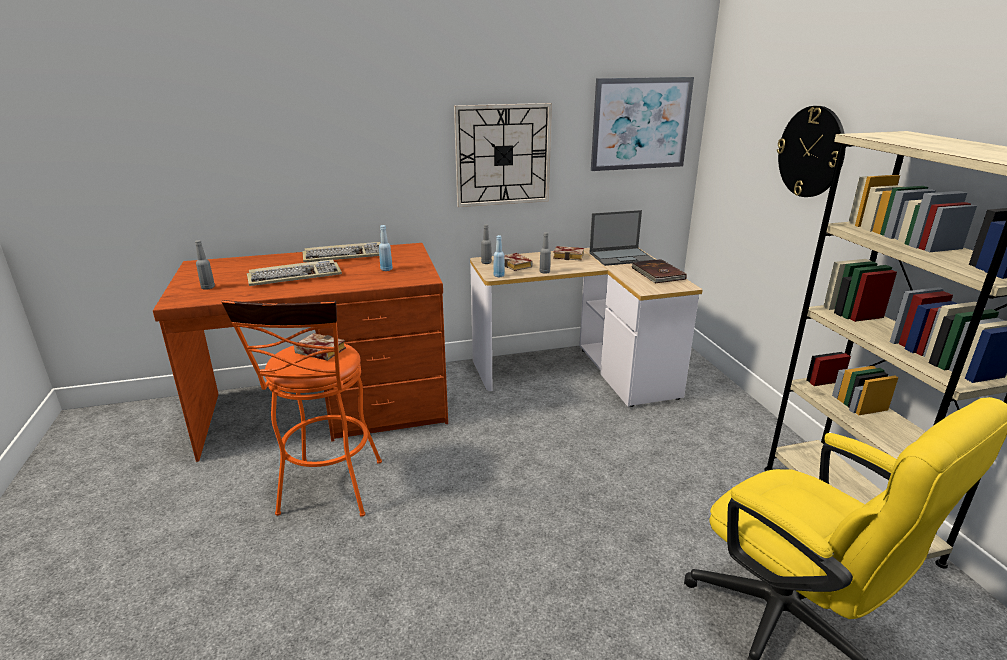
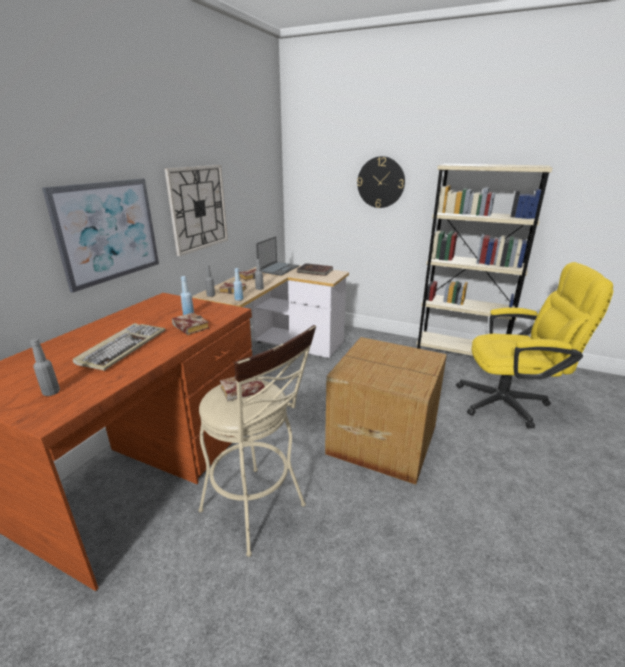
camera: 50 degrees left, 0 degrees up
(329, 493) = (259, 512): orange stool -> beige stool
(345, 255) = (124, 319): keyboard -> none
(363, 278) = (189, 327): none -> book
(524, 521) = (381, 439): none -> cardboard box
(640, 124) = (260, 178): picture -> picture (108, 231)

